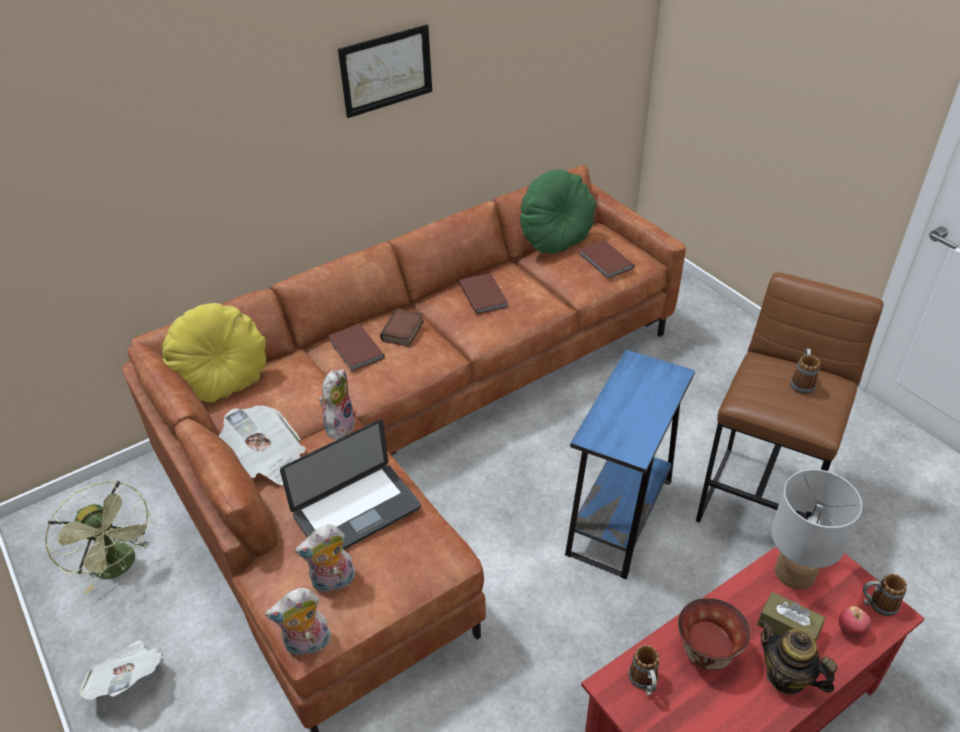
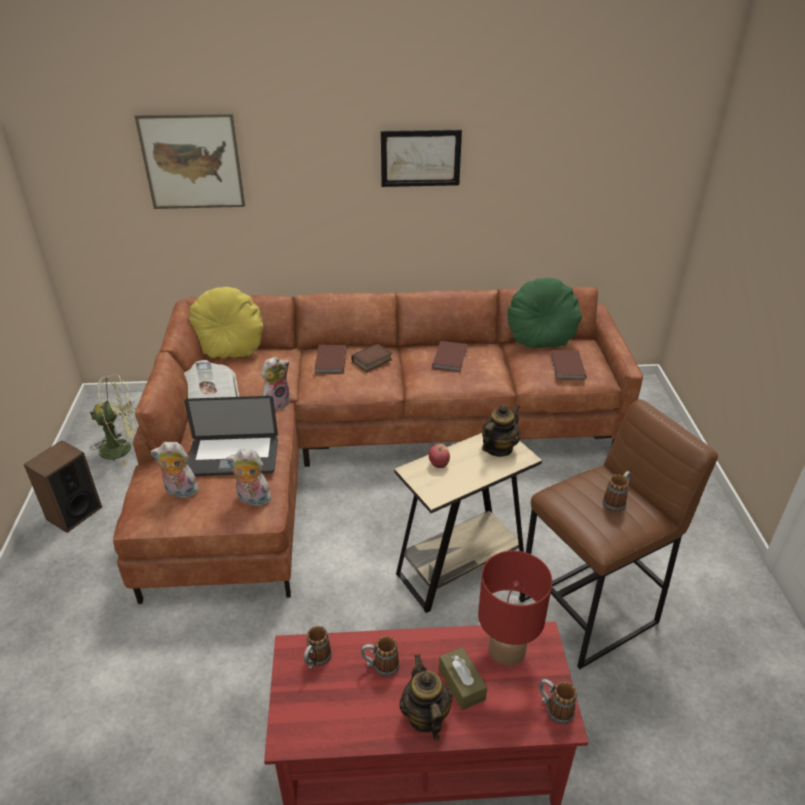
camera: 30 degrees right, 5 degrees down
(102, 154) = (192, 162): none -> picture
(120, 566) = (123, 448): green fan -> green fan turned 90 degrees counterclockwise
(129, 679) = (74, 513): newspaper -> speaker
(307, 645) = (134, 521): plush toy -> plush toy (252, 500)
(620, 517) = (460, 568): blue side table -> beige side table
(647, 376) = (498, 448): none -> teapot
(706, 653) = (380, 666): bowl -> mug
(795, 573) = (506, 650): grey table lamp -> red table lamp
(850, 631) = (511, 715): apple -> apple (439, 464)

